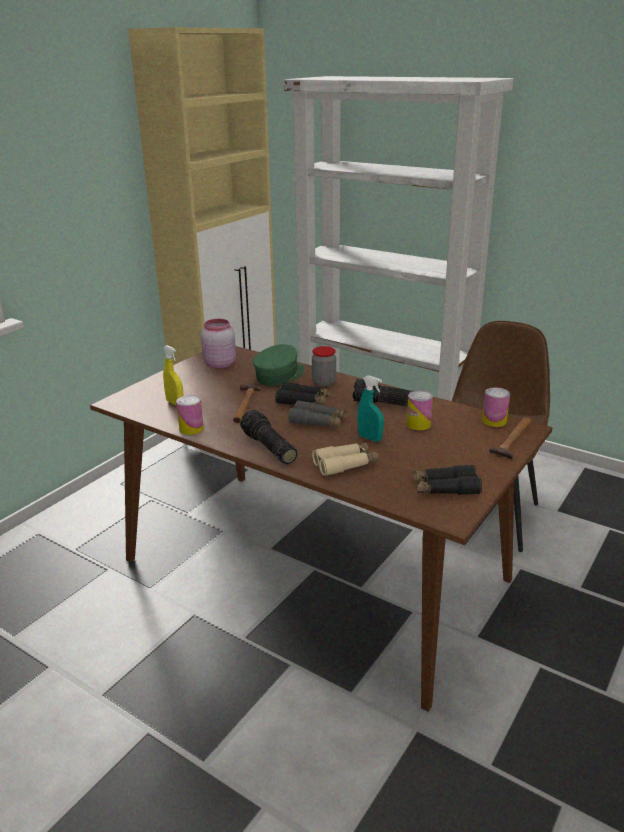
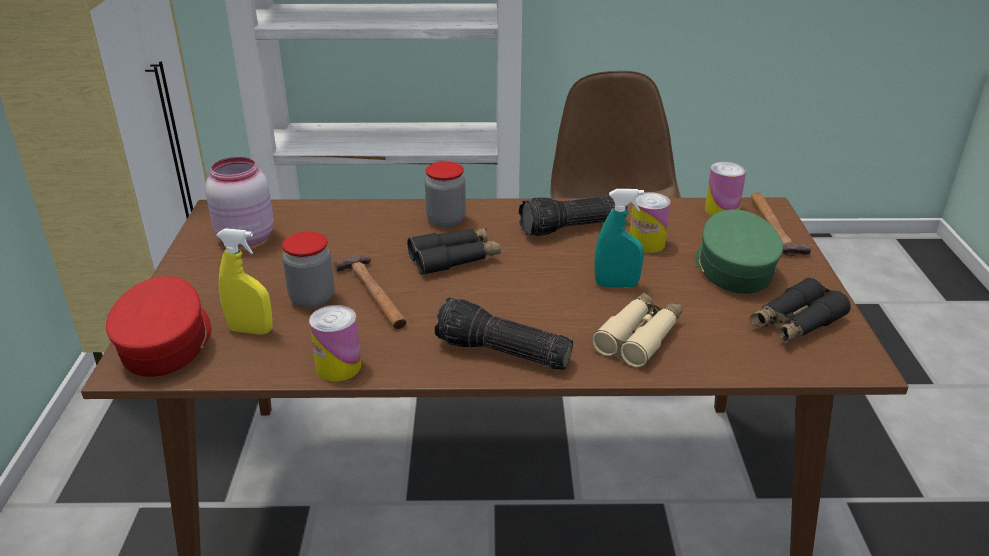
camera: 35 degrees left, 5 degrees up
(138, 397) = (166, 343): none -> red cap
(215, 398) = (312, 298): none -> jar
(279, 375) = (366, 228): green cap -> green cap (732, 268)
(318, 422) = (518, 284): grey binoculars -> none

